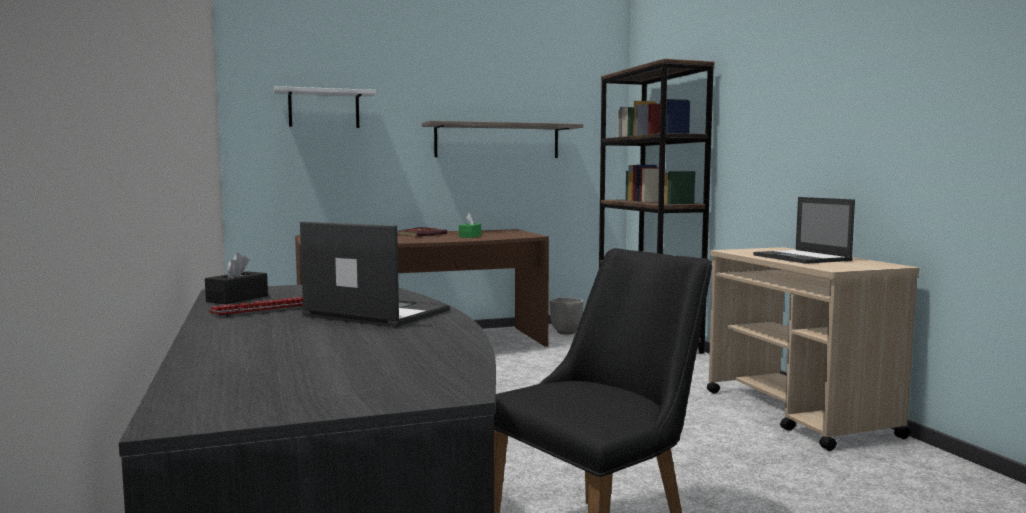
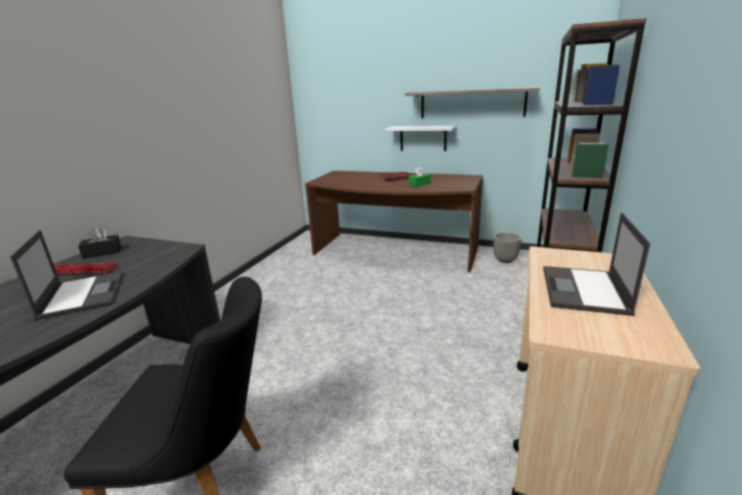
camera: 40 degrees right, 15 degrees up
(324, 109) = (348, 86): white shelf -> white shelf (423, 138)

